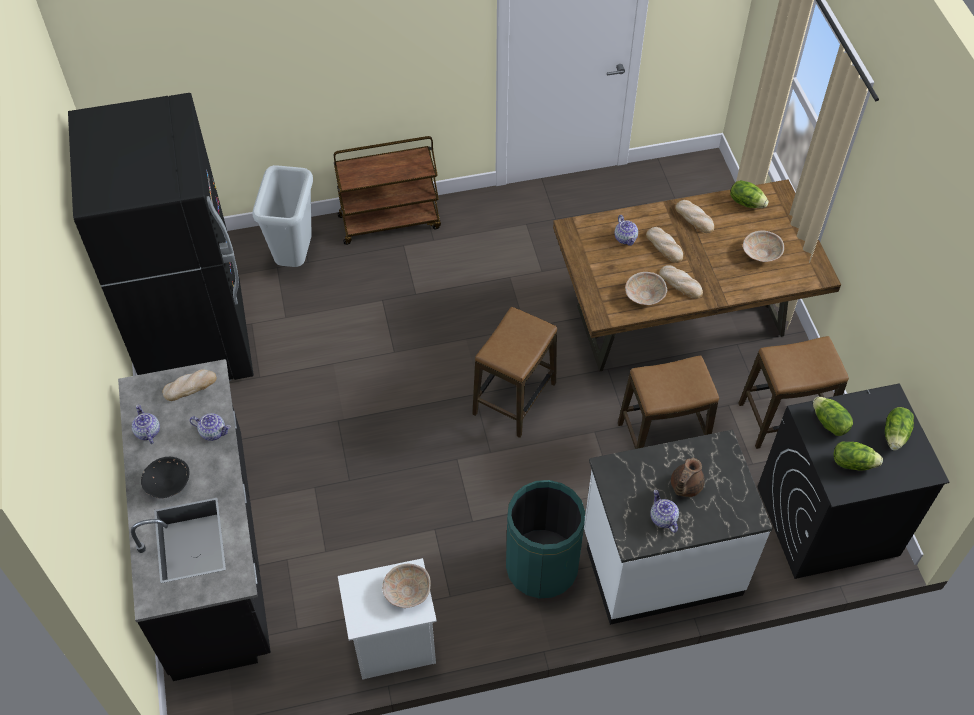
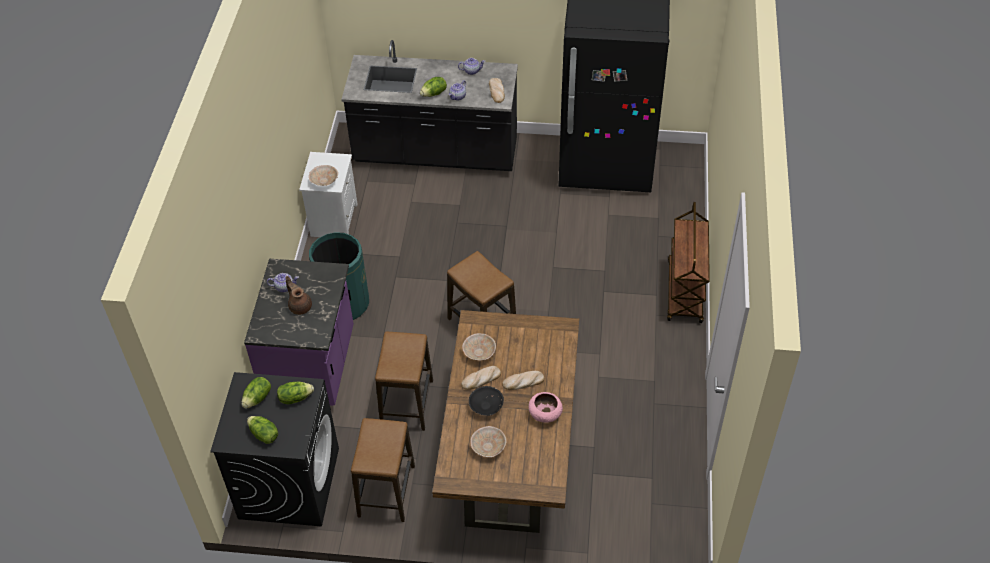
camera: 110 degrees right, 5 degrees down
(167, 483) = (431, 74): black bowl -> black bowl (486, 405)
(294, 257) = (665, 229): grey trash can -> none
(626, 238) = (541, 359): teapot -> none
(661, 562) = (312, 368): white counter -> purple counter
(695, 218) = (545, 413): bread -> pink bowl
(746, 202) = (549, 458): lettuce -> lettuce (434, 93)

